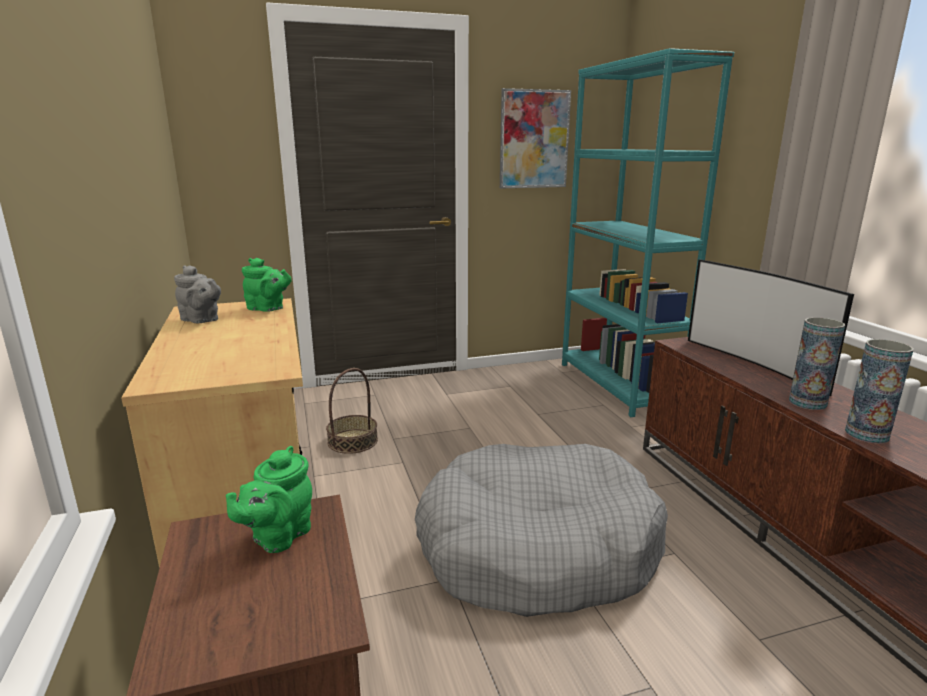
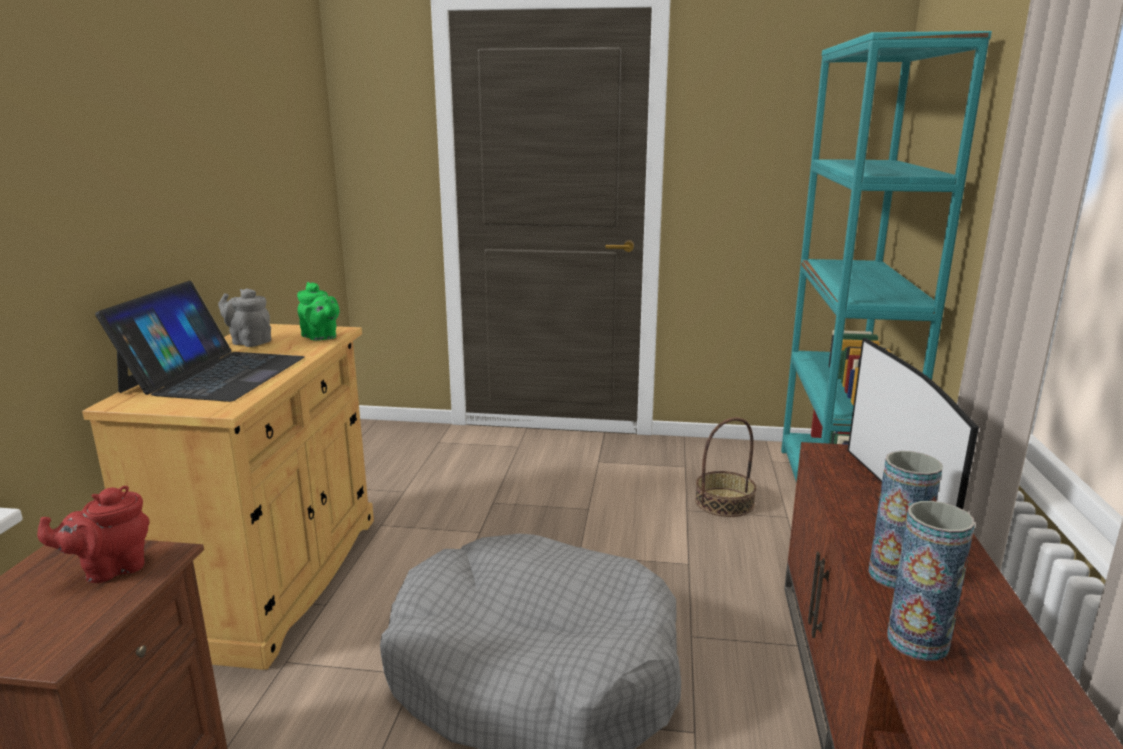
camera: 25 degrees right, 0 degrees up
(202, 320) = (249, 342): grey teapot -> grey teapot turned 150 degrees clockwise
(215, 348) = (214, 374): none -> laptop
(278, 537) = (110, 569): green teapot -> red teapot
(352, 441) = (449, 496): basket -> basket (724, 502)
(534, 139) = (758, 144): picture -> none

